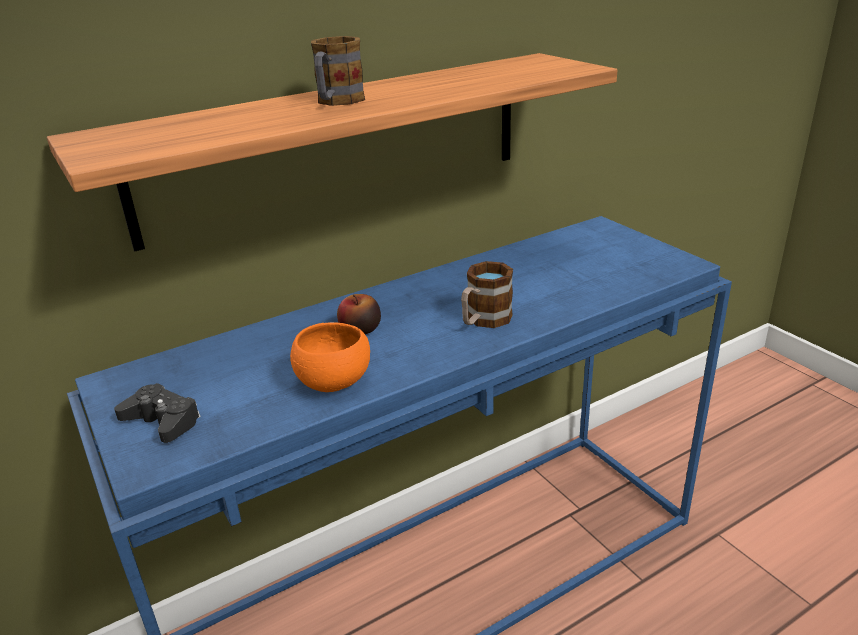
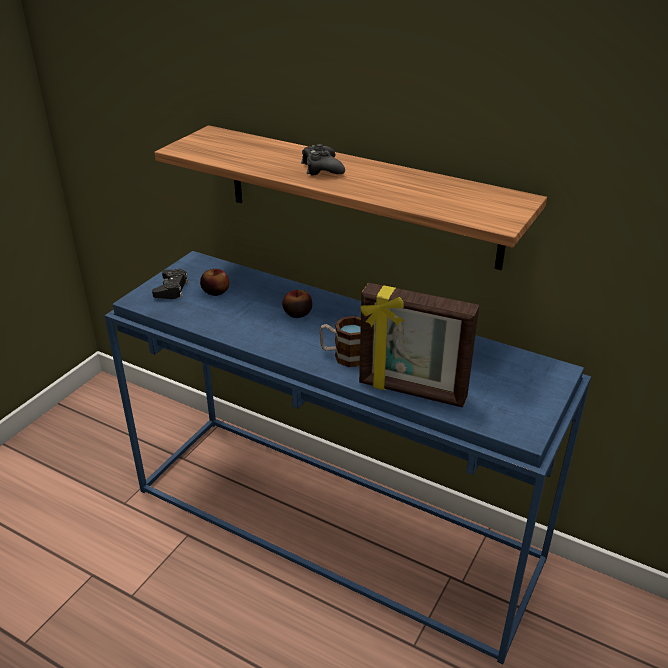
camera: 60 degrees right, 5 degrees up
(225, 381) = (215, 291): none -> apple
(334, 383) = (235, 325): orange bowl -> none
(337, 102) = (322, 168): mug -> black game controller
(584, 299) = (411, 392): none -> picture frame

